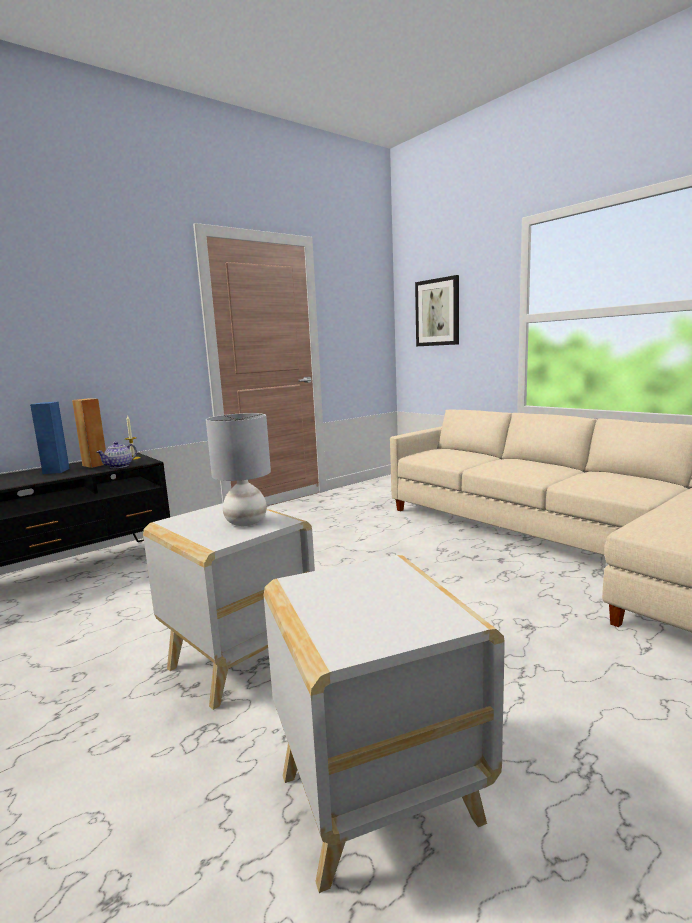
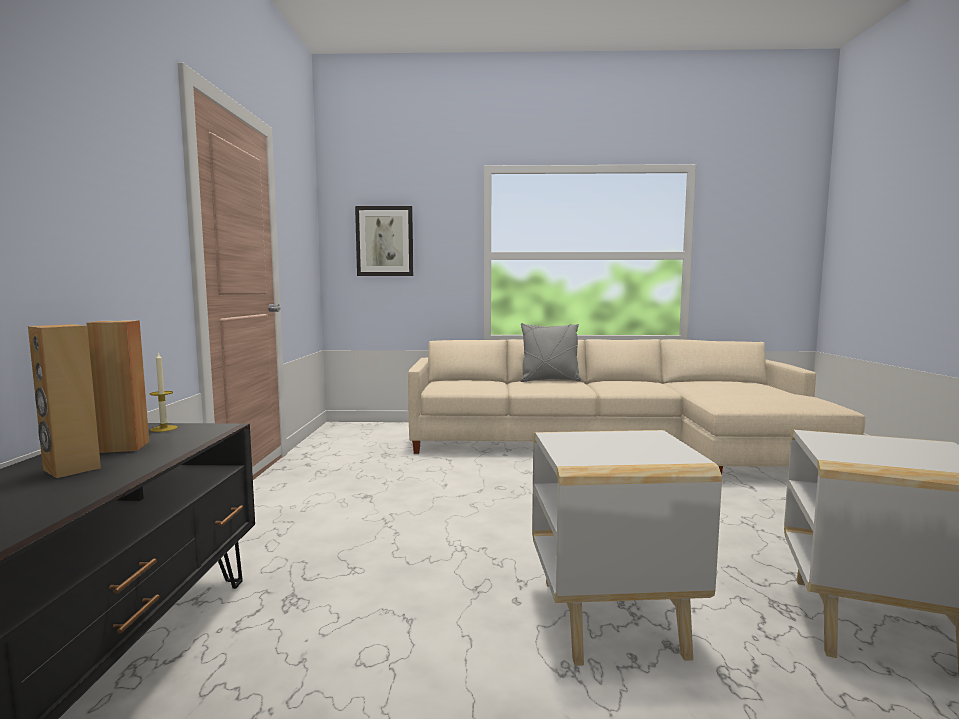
camera: 50 degrees left, 5 degrees down
(55, 471) = (71, 469): blue speaker -> brown speaker
(119, 466) = (194, 439): teapot -> none
(245, 522) = (633, 441): grey table lamp -> none
(536, 462) = (549, 380): none -> grey pillow

